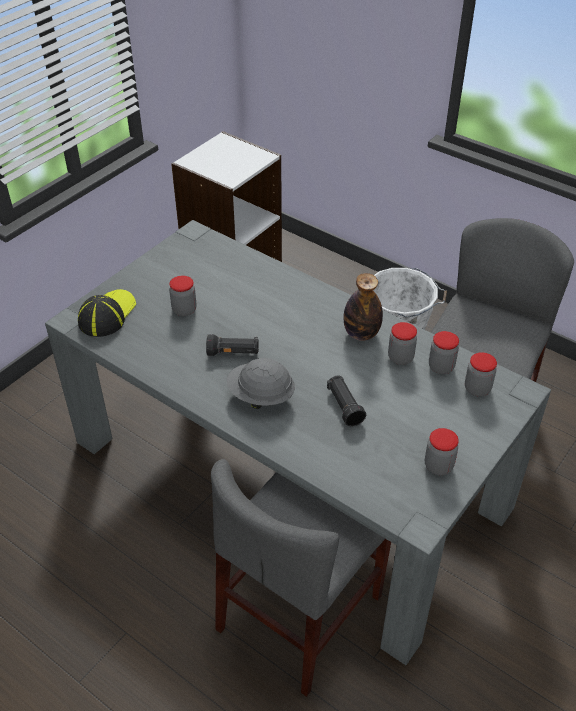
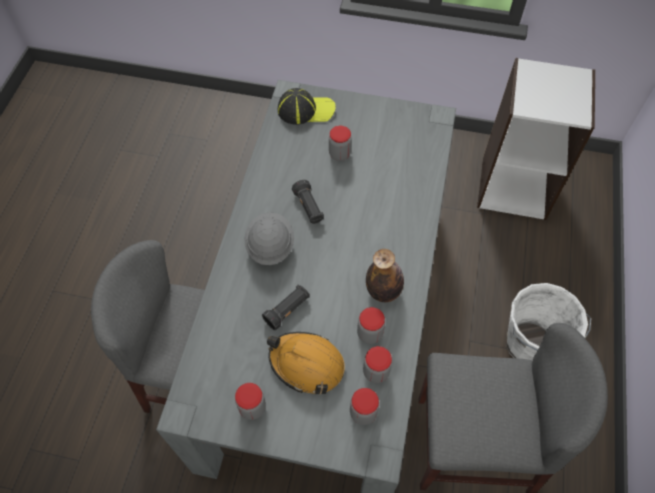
camera: 65 degrees right, 15 degrees up
(410, 411) = (306, 364): none -> orange hard hat

